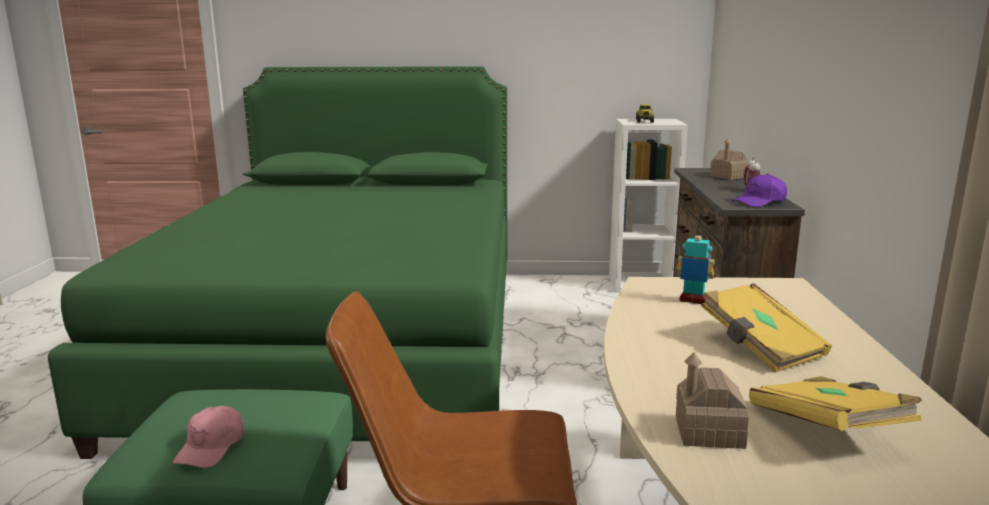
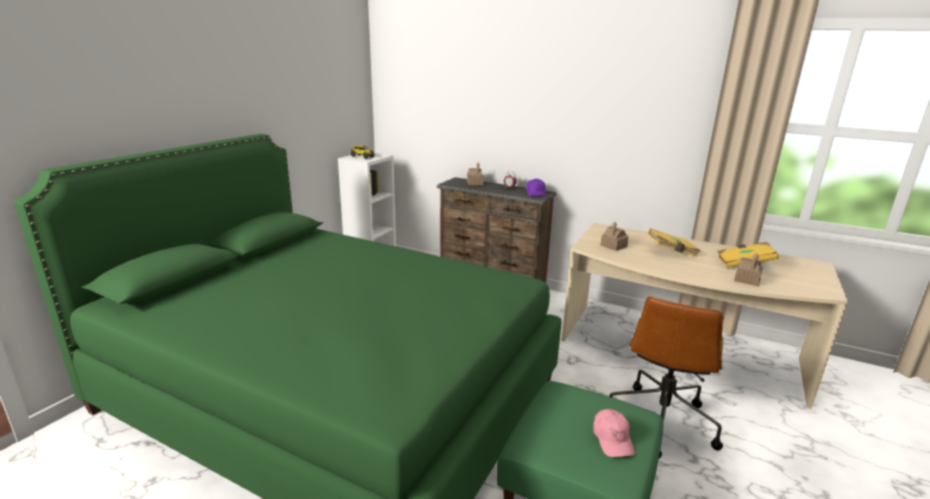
camera: 65 degrees left, 5 degrees up
(211, 447) = (612, 439): pink cap -> pink cap turned 45 degrees clockwise
(693, 300) = (613, 246): toy robot -> toy house

